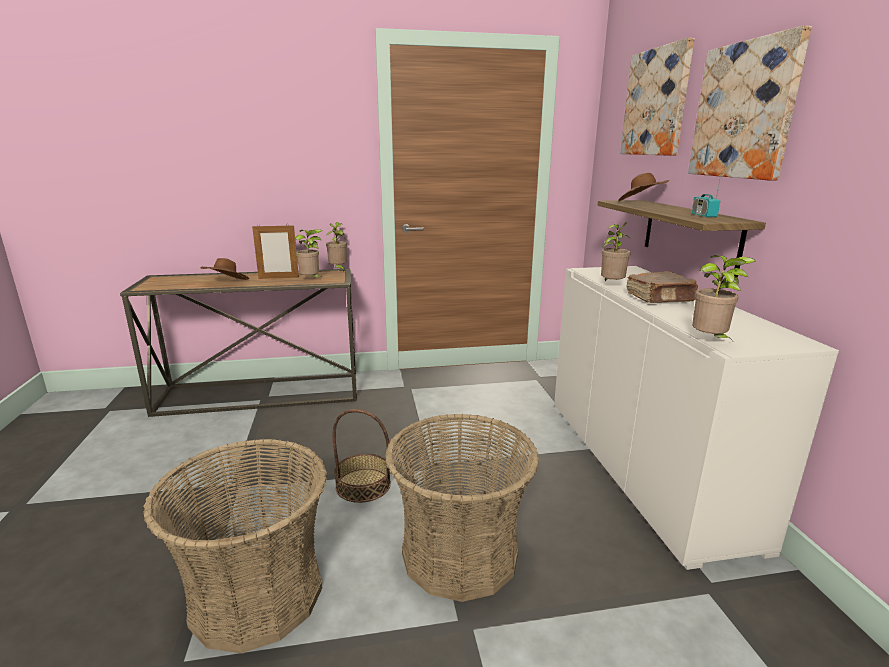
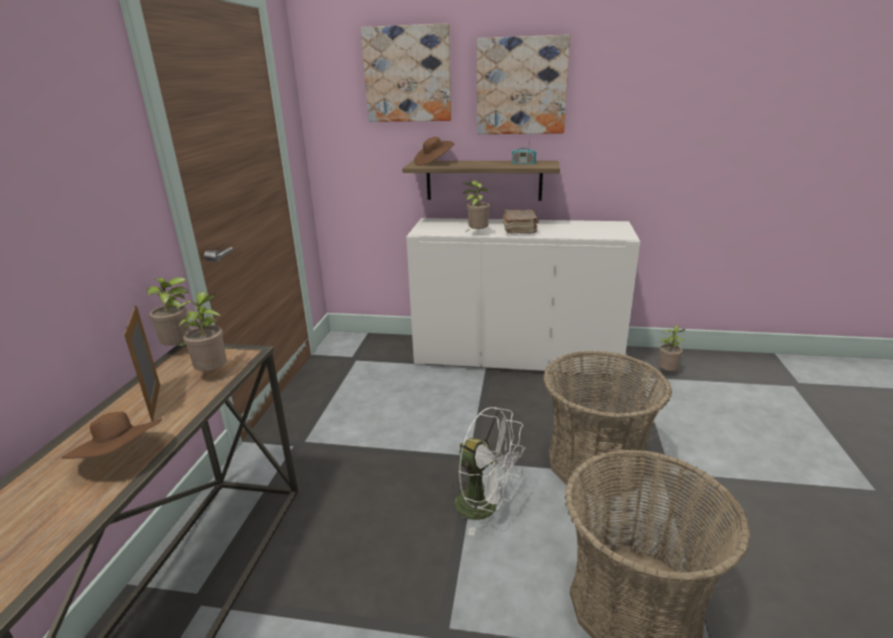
camera: 70 degrees left, 5 degrees up
(278, 278) = (156, 402): picture frame -> picture frame turned 150 degrees clockwise
(363, 485) = (485, 507): basket -> white fan
(710, 342) = (614, 238): potted plant -> potted plant (667, 372)

